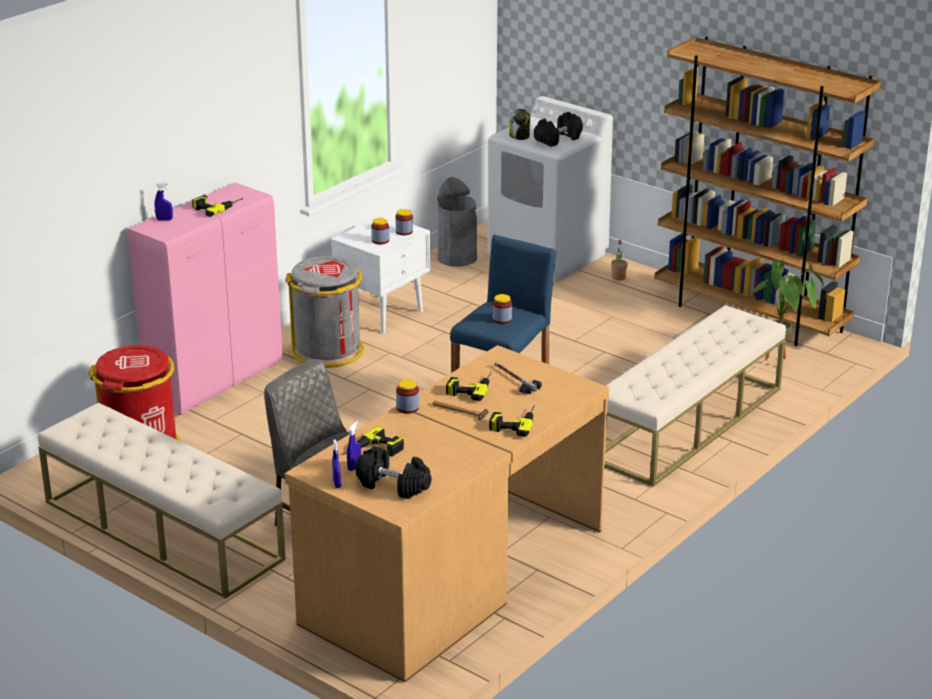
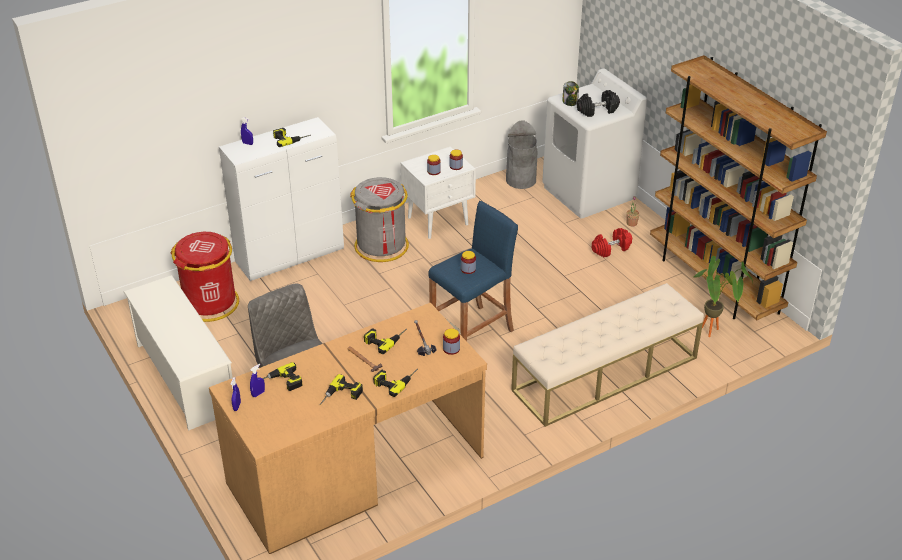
camera: 20 degrees right, 10 degrees up
(162, 530) = (185, 377): beige bench -> white shoe rack
(216, 381) = (290, 256): pink cabinet -> white cabinet
(393, 485) = (274, 418): black dumbbell -> none
(407, 408) = (329, 348): jar -> jar (451, 349)
(460, 449) = (341, 396): none -> power drill
(611, 305) = (611, 249): none -> red dumbbell

